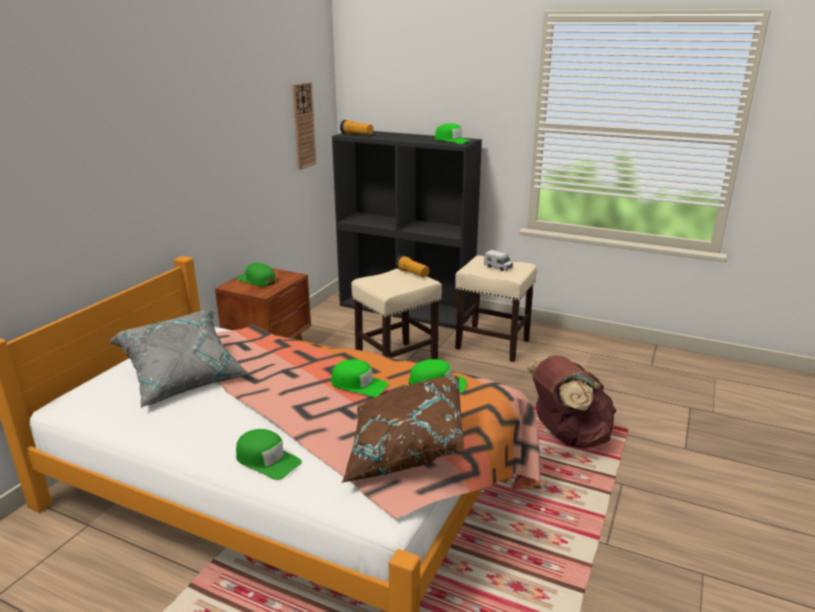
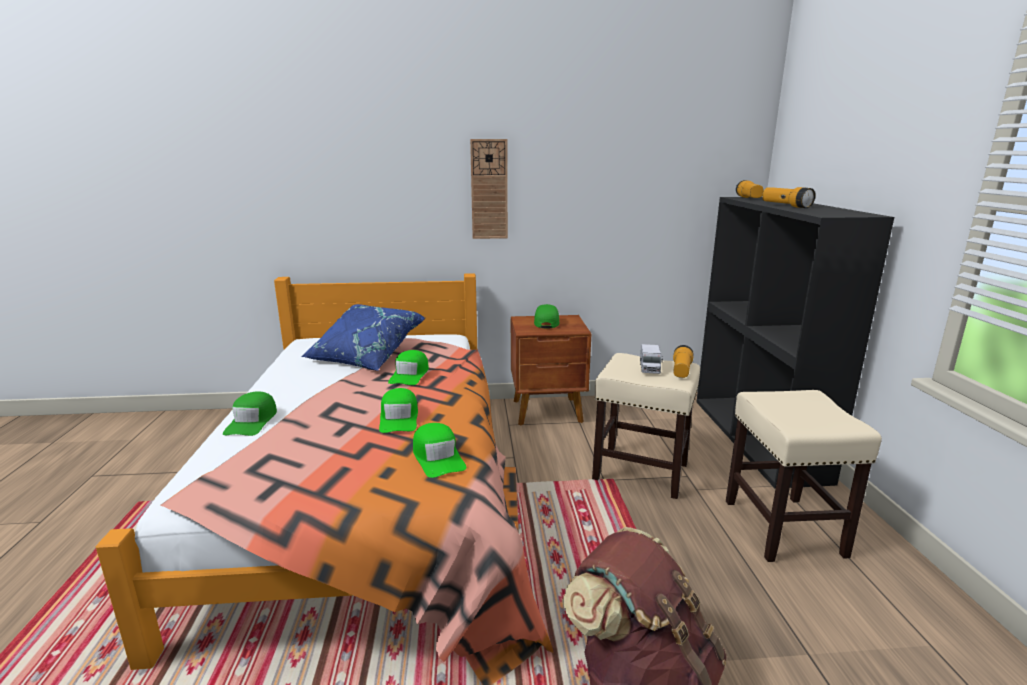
camera: 60 degrees right, 5 degrees down
(183, 377) = (365, 357): grey pillow -> blue pillow
(303, 126) = (693, 182): wall clock -> wall clock (489, 189)
(404, 450) = (284, 476): brown pillow -> none
(408, 139) = (785, 206): none -> flashlight
(452, 140) = (837, 212): green cap -> green cap (410, 375)
(498, 267) = (805, 411): toy truck -> toy truck (649, 368)

